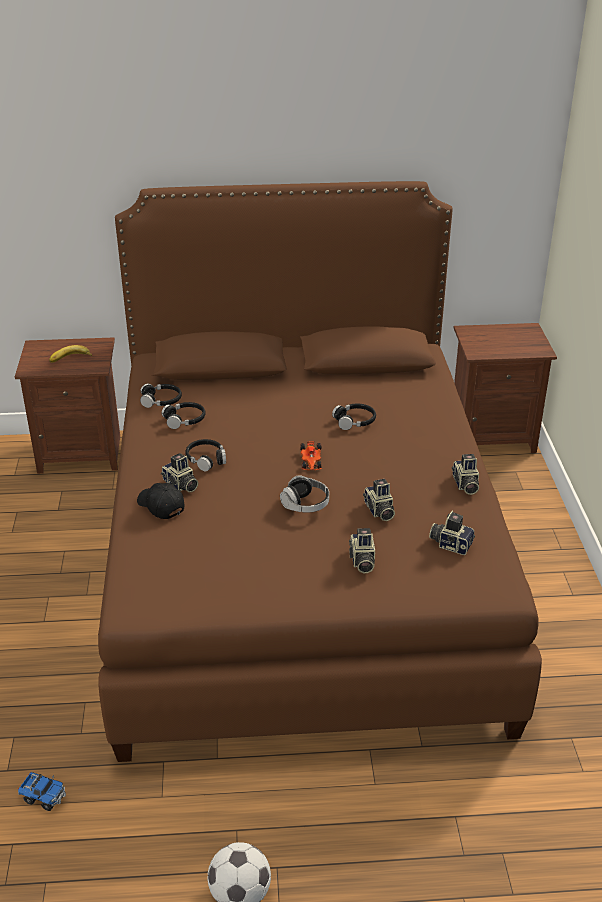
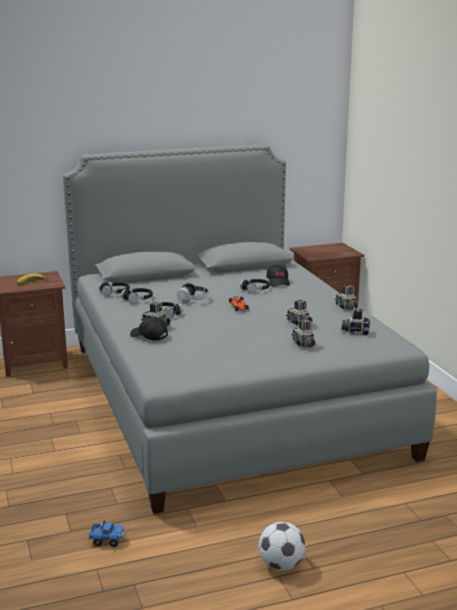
camera: 15 degrees left, 15 degrees down
(299, 560) = (227, 397): brown bed -> grey bed
(305, 504) = (249, 325): headphones -> headphones (193, 300)
(395, 409) = (278, 282): none -> black cap

